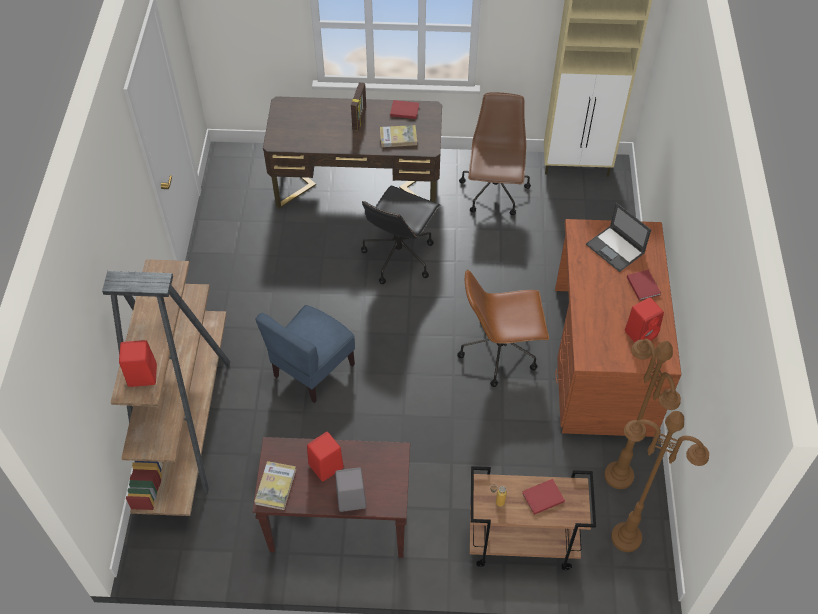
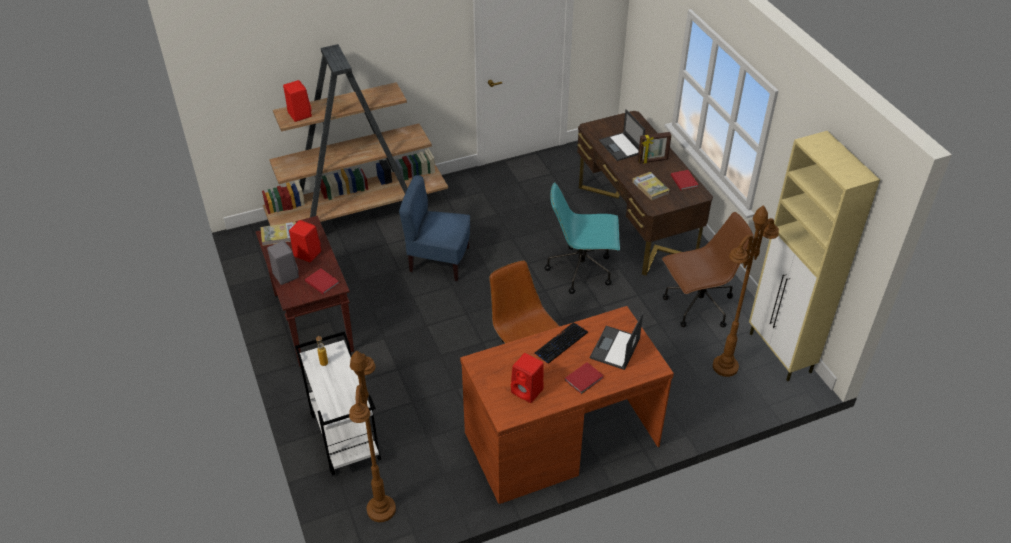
camera: 65 degrees right, 10 degrees down
(323, 133) = (621, 147): none -> laptop
(399, 256) = (582, 270): black office chair -> turquoise office chair
(521, 542) = (344, 436): brown cart -> white cart
(541, 497) = (340, 387): red book -> red book (322, 282)
(592, 285) = (561, 343): none -> keyboard
(619, 476) = (441, 487): brown floor lamp -> brown floor lamp (725, 367)

